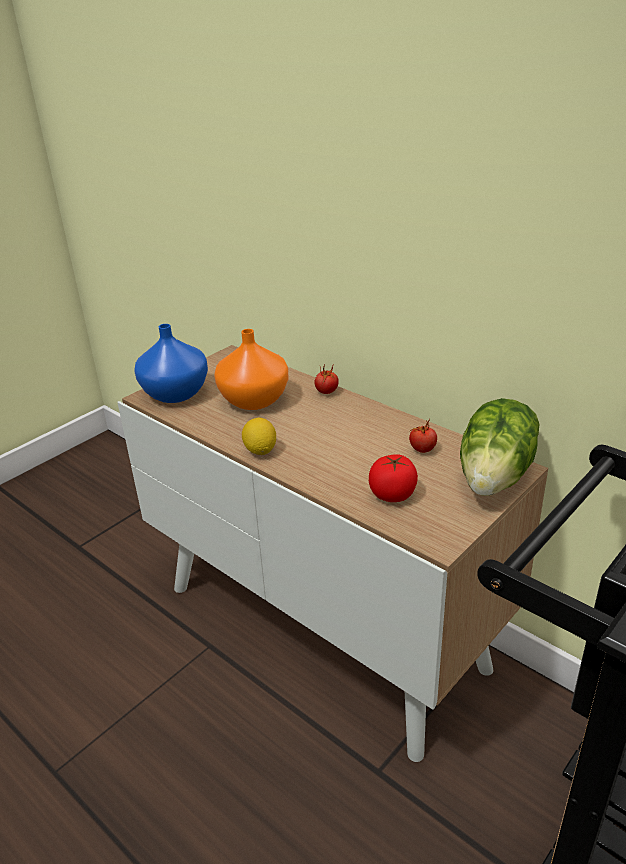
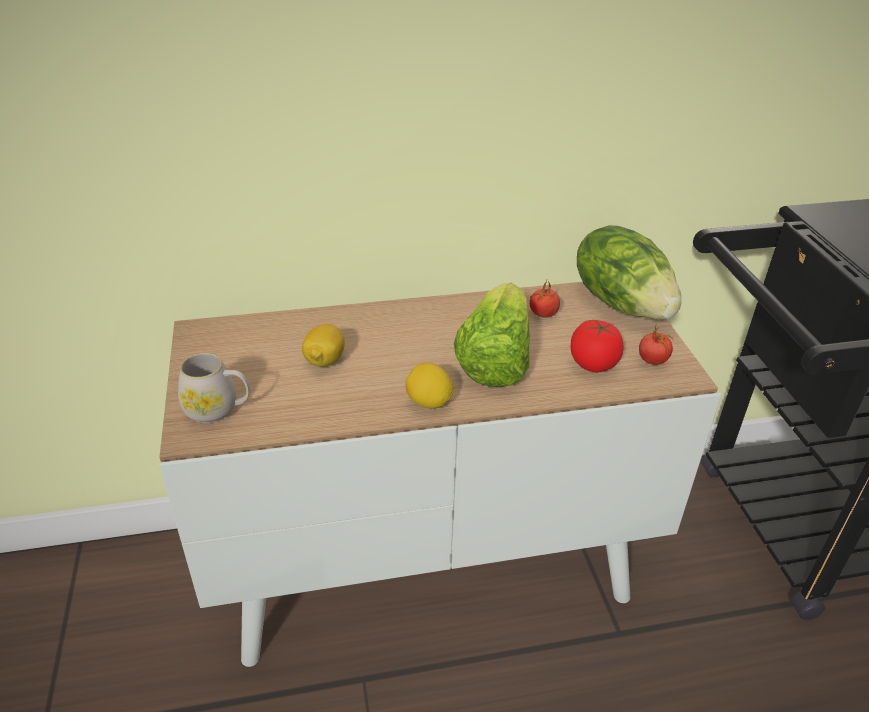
camera: 55 degrees left, 5 degrees up
(174, 393) = (218, 409): blue vase -> white mug
(255, 400) = (325, 360): orange vase -> lemon
(326, 392) = (375, 312): tomato -> tomato (652, 360)
(338, 454) = (495, 360): none -> lettuce

